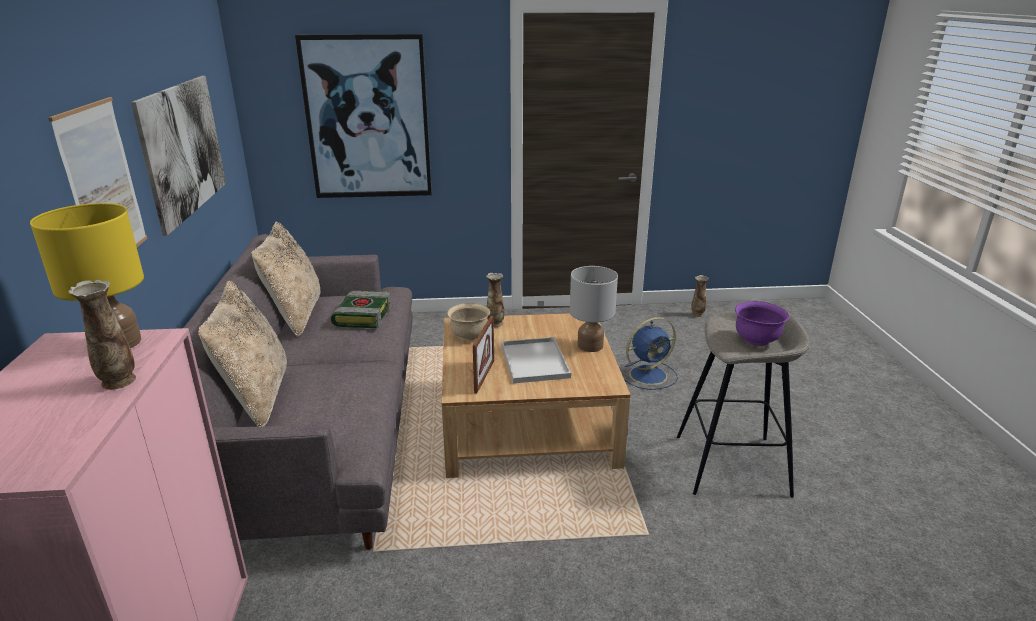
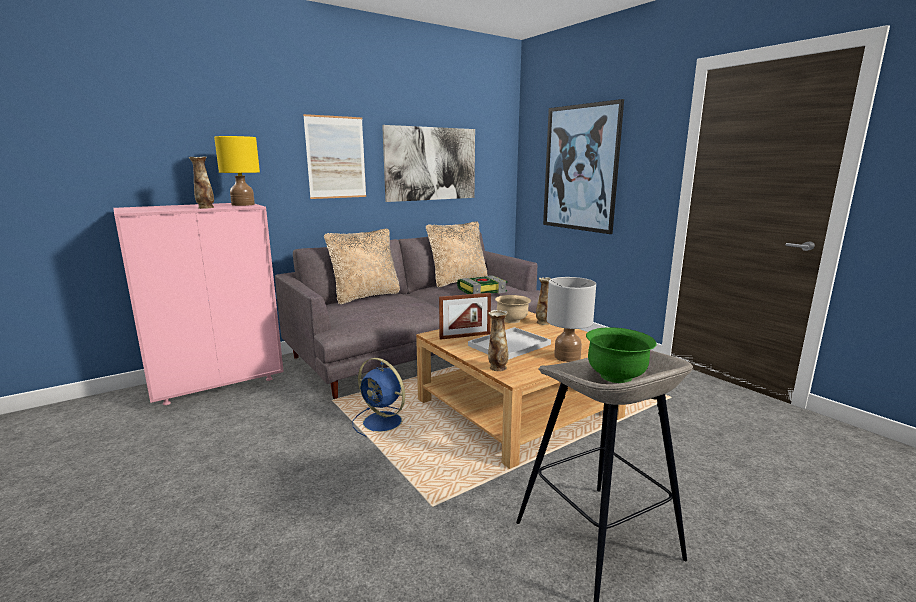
camera: 60 degrees right, 10 degrees down
(649, 375) = (680, 446): blue fan -> blue fan (384, 423)
(697, 314) = (867, 447): vase -> vase (497, 368)
(756, 340) = (616, 377): purple bowl -> green bowl

